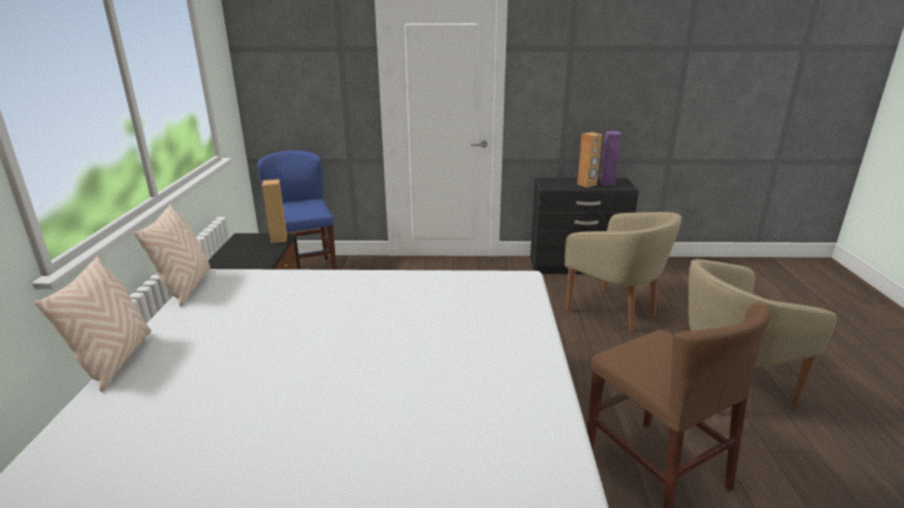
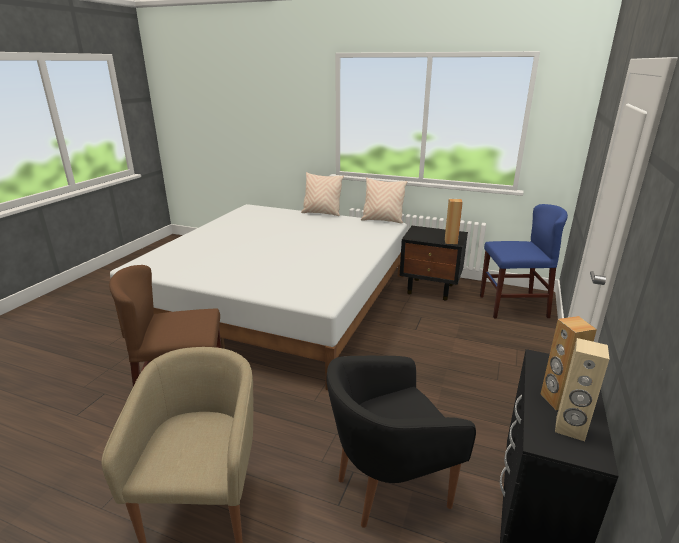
camera: 110 degrees right, 0 degrees up
(607, 183) = (570, 429): purple speaker -> beige speaker
(614, 311) = (388, 487): beige armchair -> black armchair

